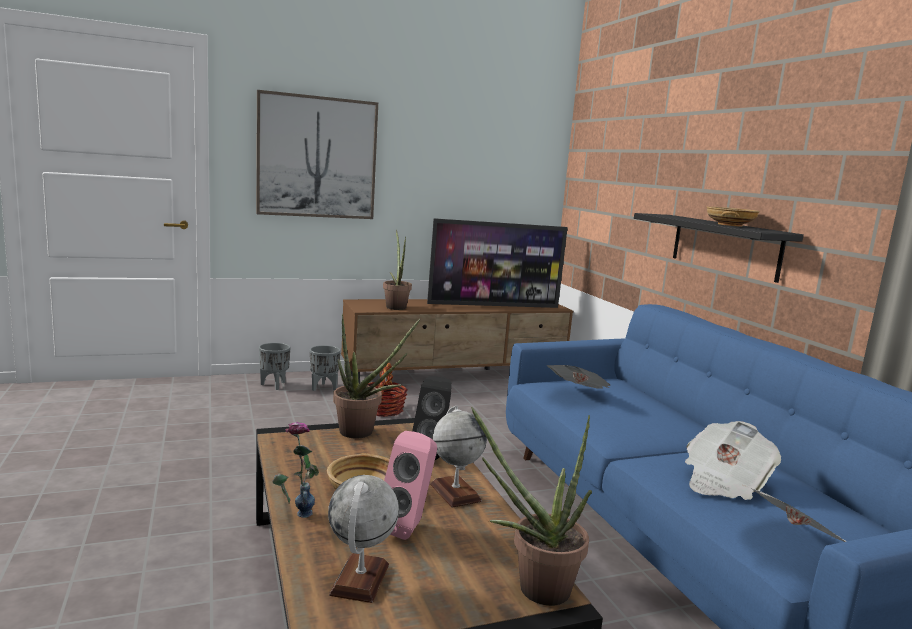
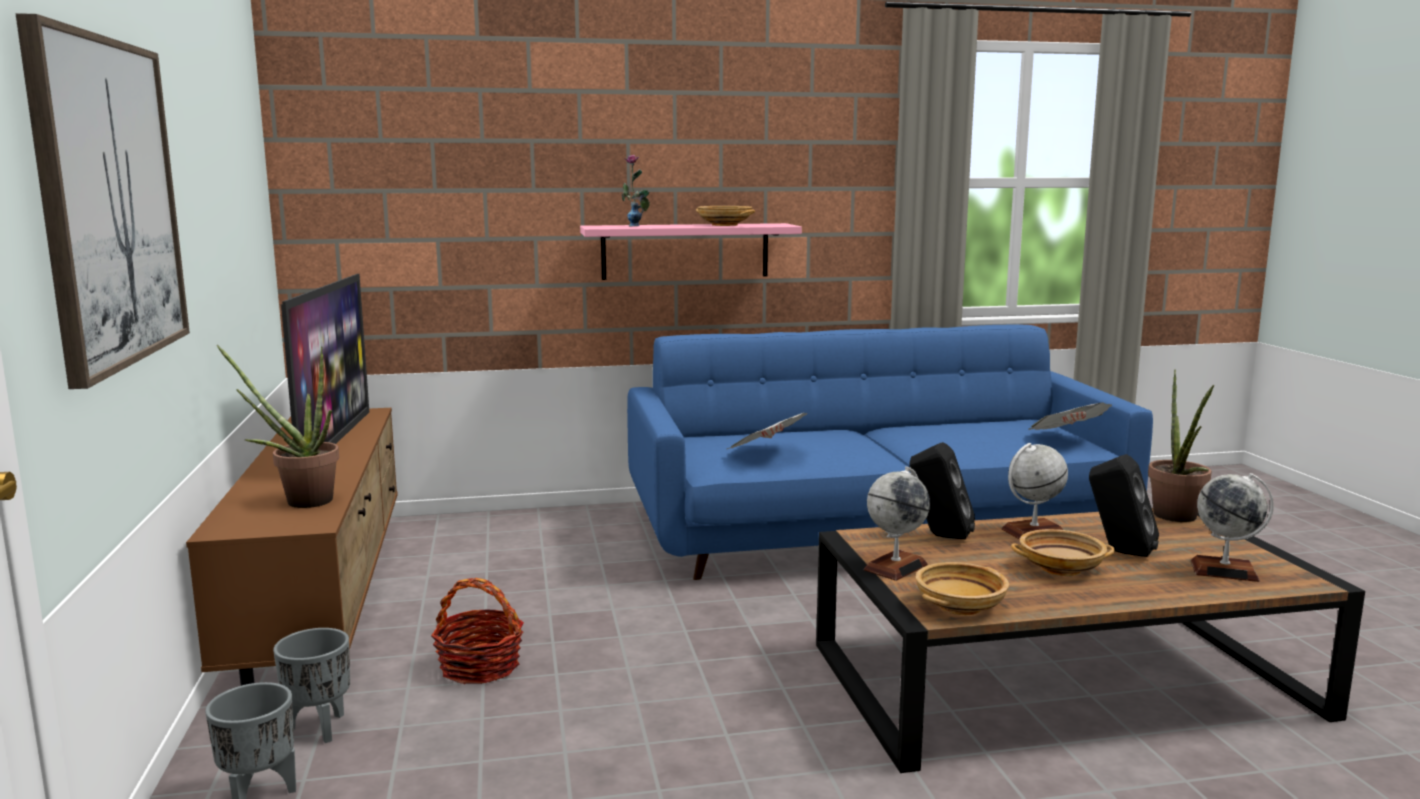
camera: 80 degrees left, 0 degrees up
(290, 446) = (960, 607): none -> beige bowl
(293, 515) = (1140, 598): vase -> vase (636, 226)
(363, 433) = (895, 567): potted plant -> globe
(409, 527) = (1119, 552): pink speaker -> black speaker
(723, 482) = (976, 438): newspaper -> none
(724, 246) = (685, 251): black shelf -> pink shelf

